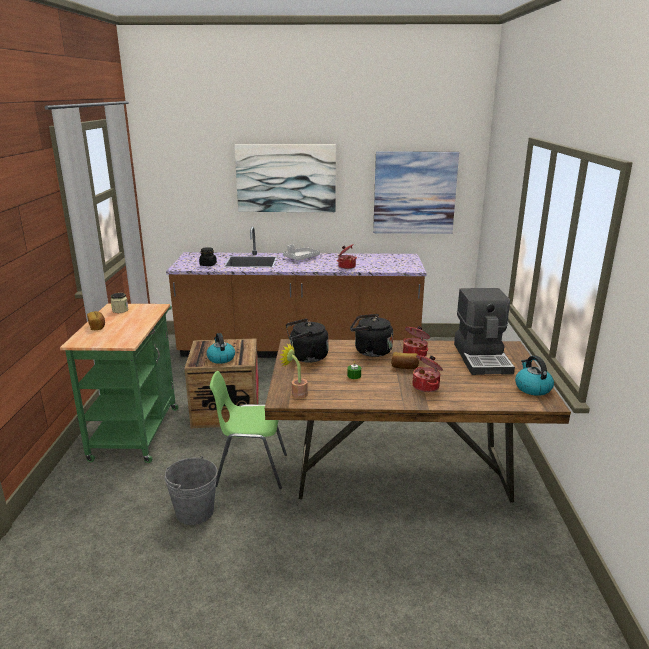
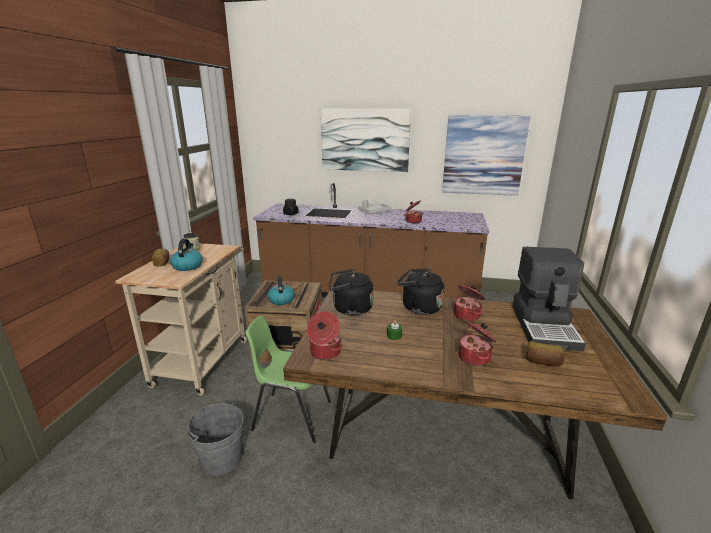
camera: 10 degrees right, 0 degrees up
(137, 429) = (205, 358): green cart -> beige cart
(296, 393) = (324, 352): potted plant -> cooking pot
(404, 367) = (453, 330): bread -> bread (543, 362)
(532, 388) = (609, 373): kettle -> kettle (187, 266)

